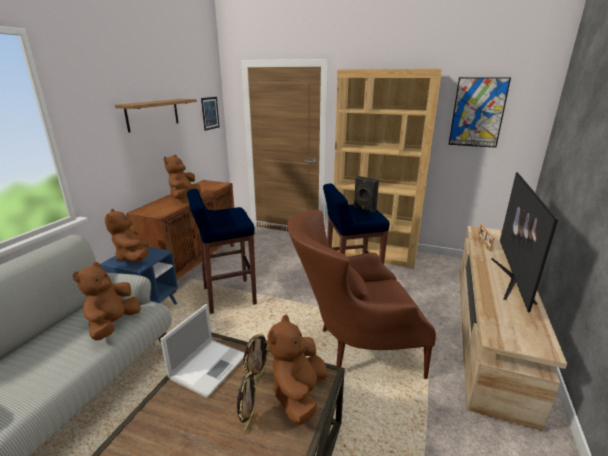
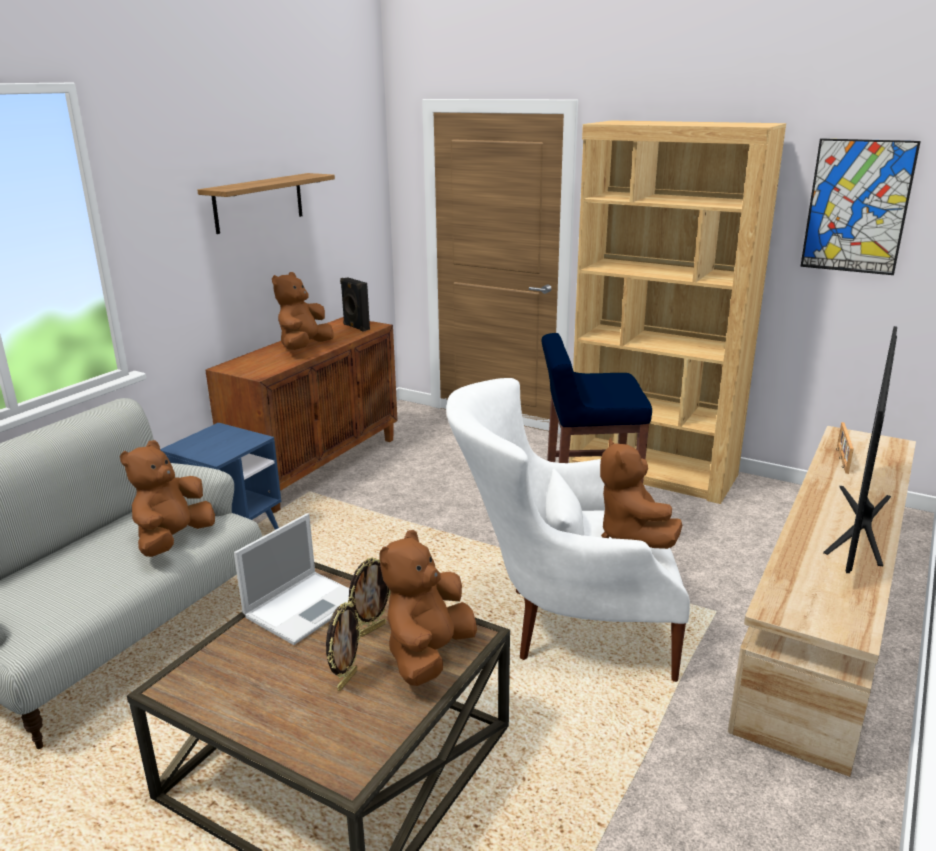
camera: 10 degrees right, 0 degrees up
(134, 257) = (212, 443): brown plush toy -> brown plush toy (632, 535)
(210, 113) = (362, 196): picture -> none
(228, 296) = (366, 524): blue stool -> none
(354, 348) = (563, 624): brown armchair -> white armchair
(364, 209) = (614, 383): black speaker -> black speaker (355, 327)

